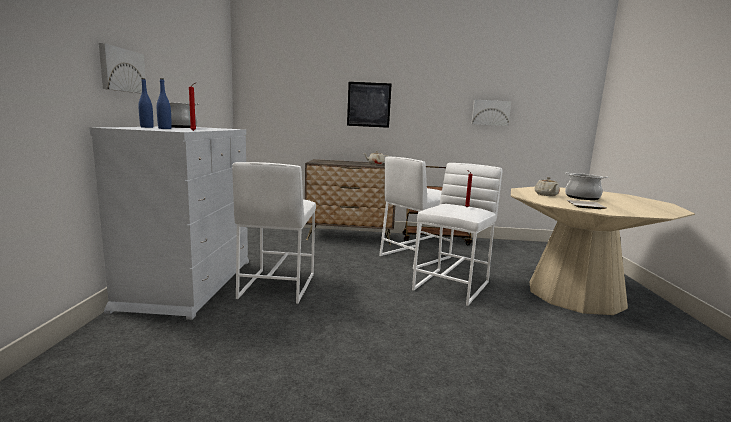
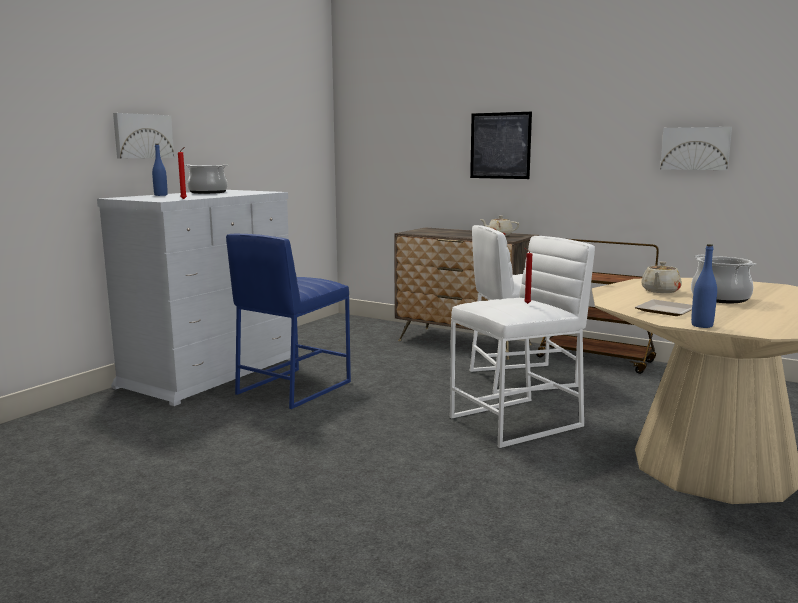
camera: 30 degrees right, 0 degrees up
(164, 128) = (169, 197): blue bottle -> blue bottle (702, 325)
(276, 286) = (292, 387): white stool -> blue stool

